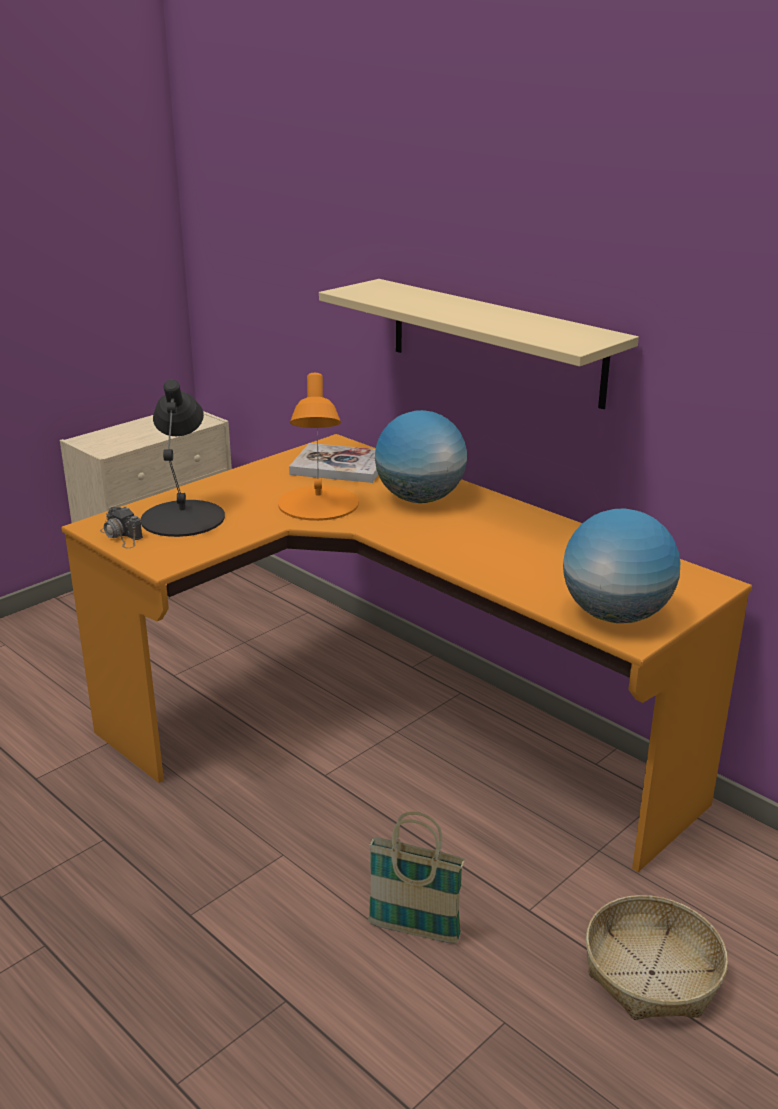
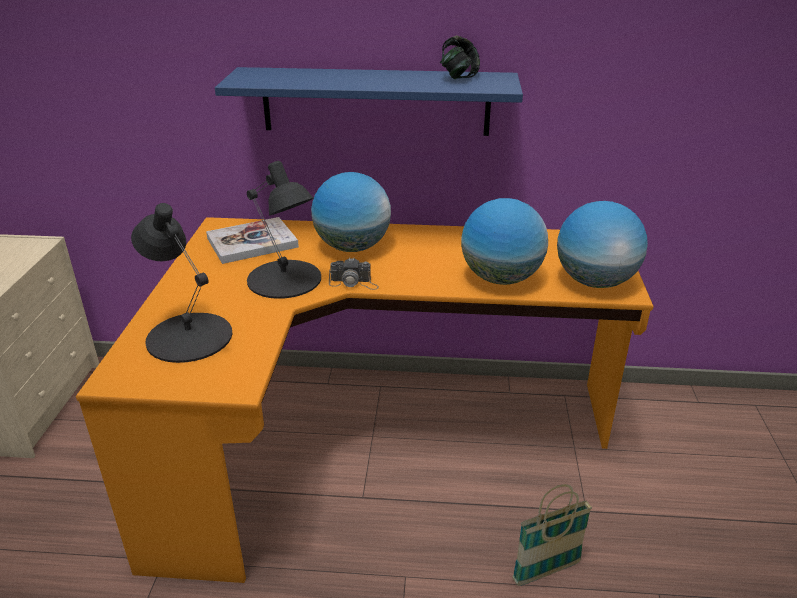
camera: 40 degrees left, 5 degrees up
(122, 536) = (157, 378): camera -> camera (354, 283)
(317, 504) = (284, 280): orange table lamp -> black table lamp
(494, 341) = (375, 101): beige shelf -> blue shelf
(517, 574) = (501, 278): none -> globe
(560, 327) = (459, 76): none -> headphones
(652, 973) = (683, 506): basket -> none

